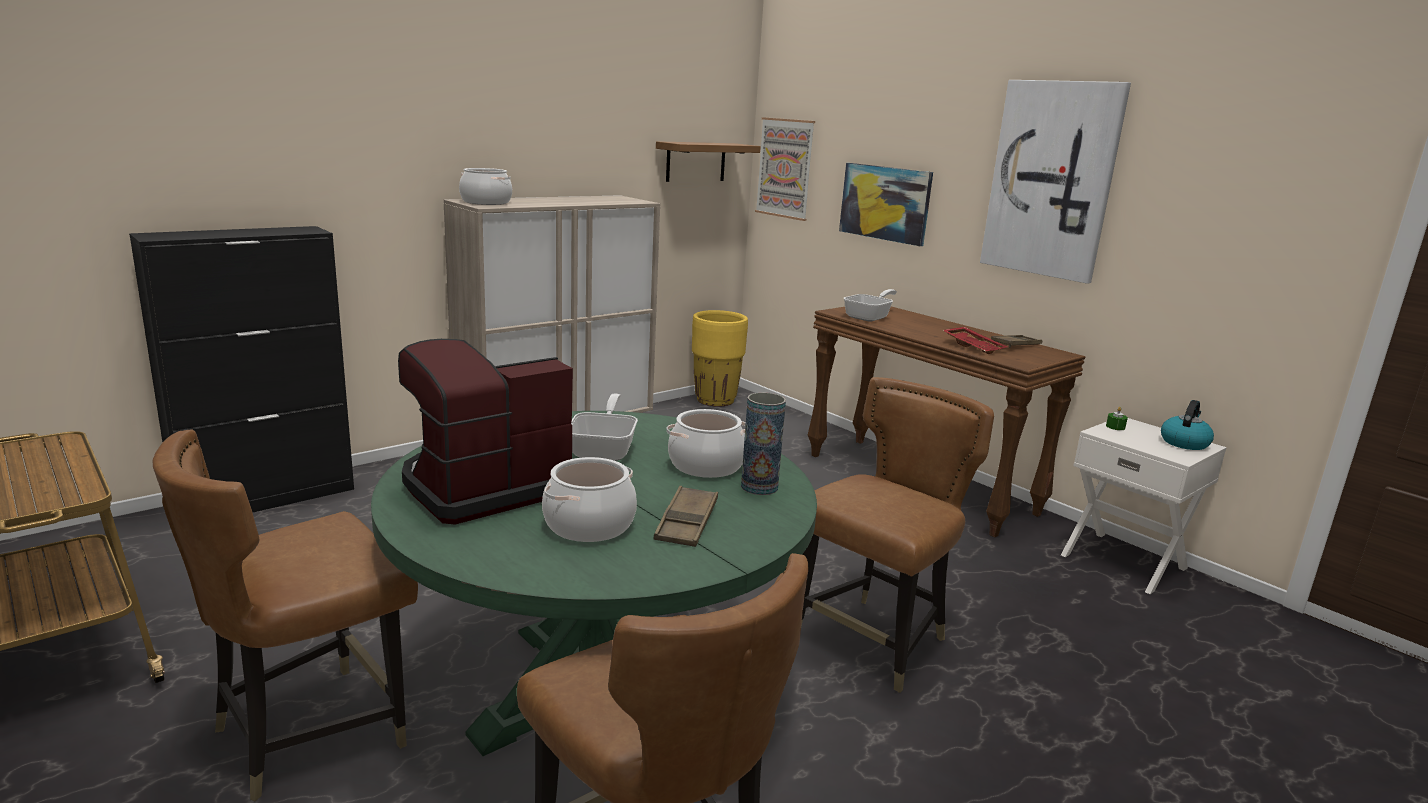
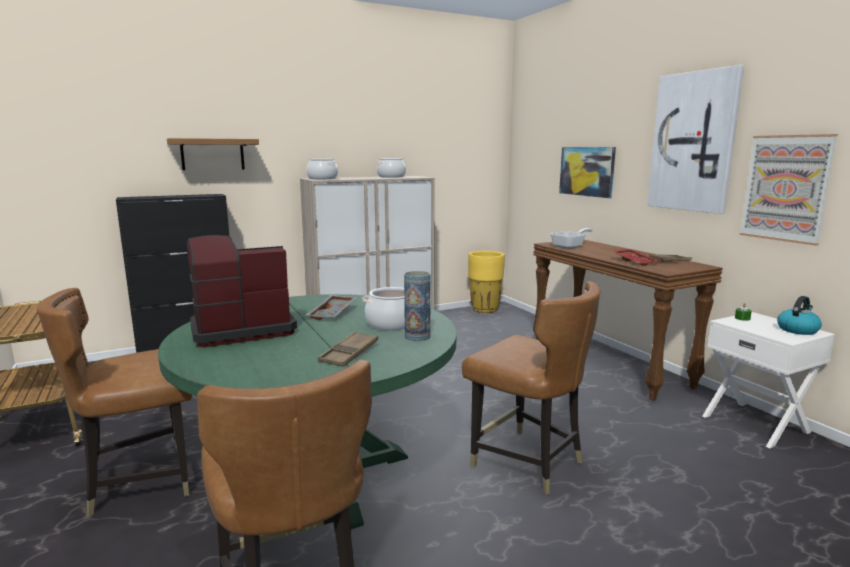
camera: 15 degrees right, 5 degrees down
(589, 525) = (285, 352): cooking pot -> cooking pot (391, 177)
(605, 449) = (333, 313): frying pan -> grey tray
(696, 161) = (468, 154): shelf -> shelf (212, 154)
(785, 168) = (527, 156): picture -> picture (786, 188)
(873, 641) = (527, 462): brown chair -> brown chair turned 75 degrees clockwise

